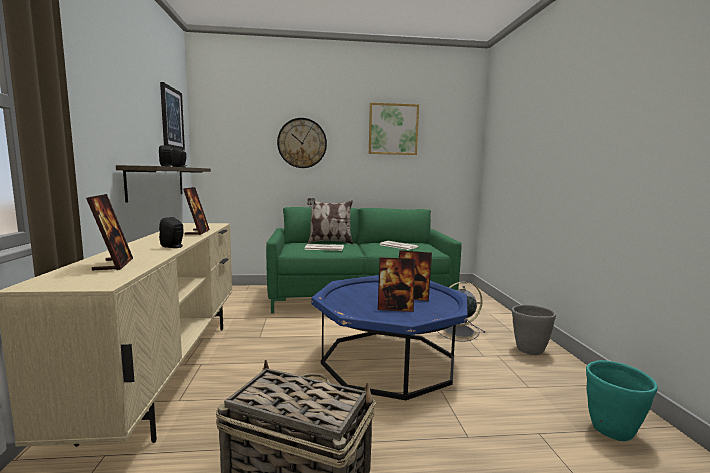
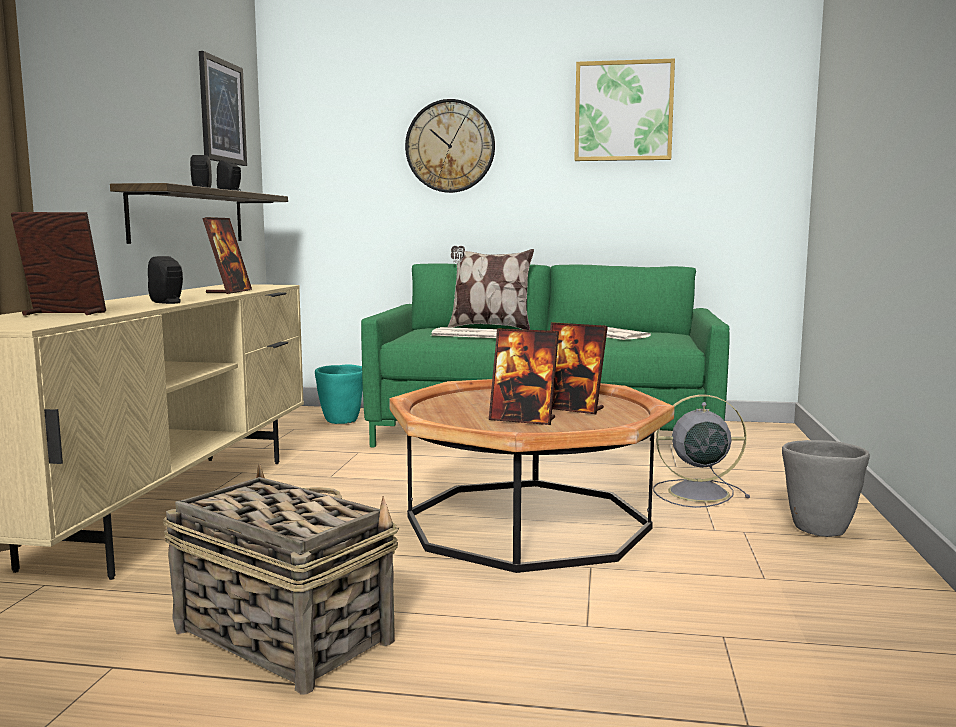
camera: 15 degrees right, 0 degrees up
(113, 265) = (63, 314): picture frame -> picture frame turned 90 degrees counterclockwise
(388, 361) = (527, 522): blue coffee table -> brown coffee table
(613, 431) = (876, 650): turquoise planter -> turquoise planter (341, 422)

